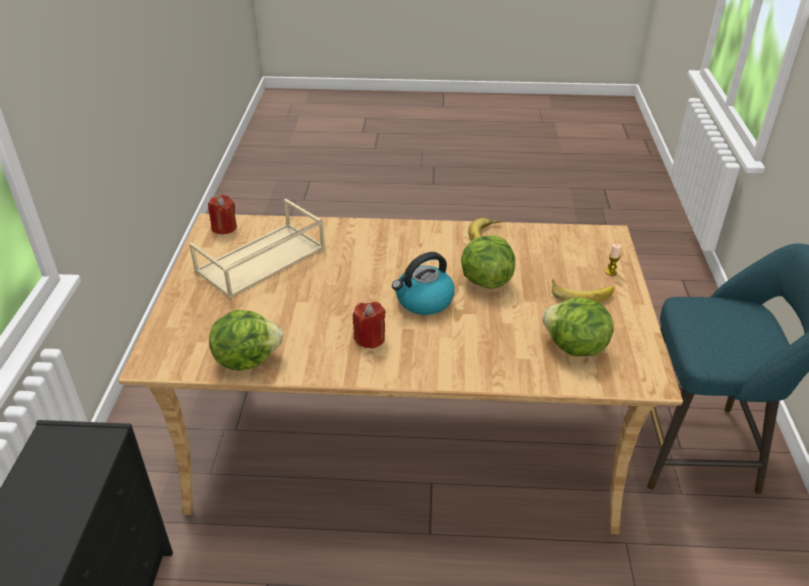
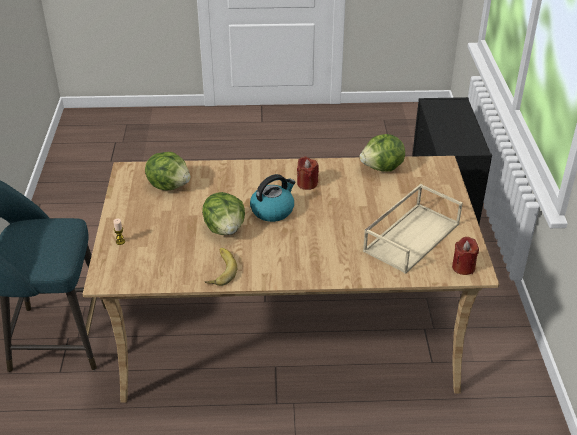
camera: 175 degrees right, 0 degrees up
(581, 292) = (151, 223): banana -> none

